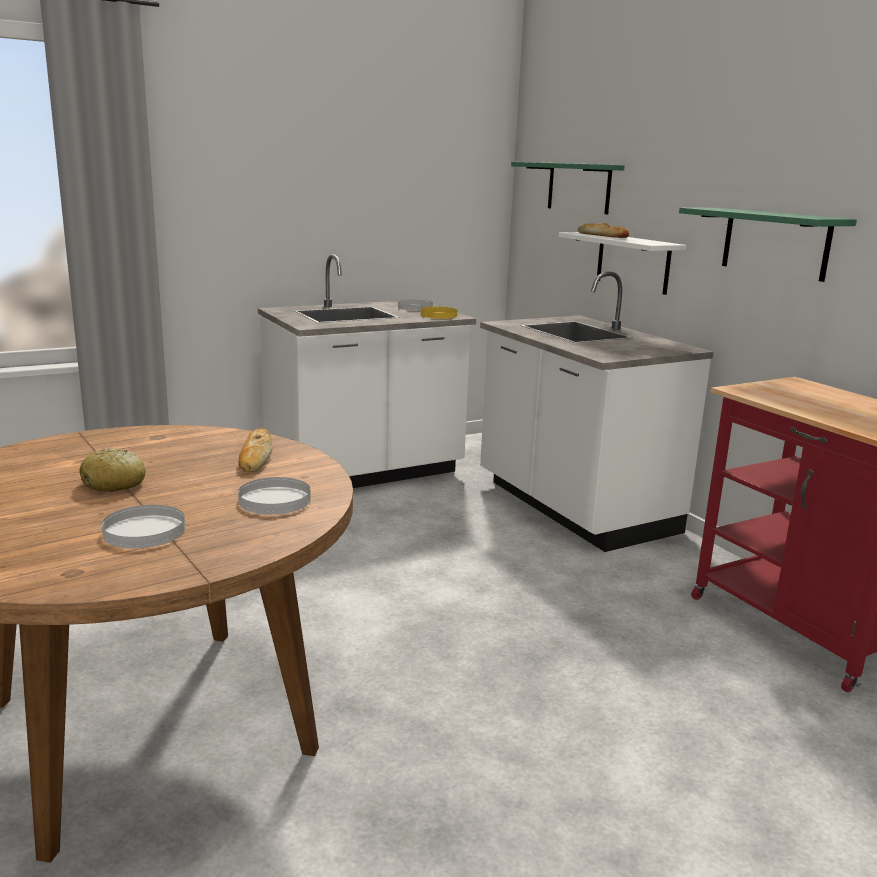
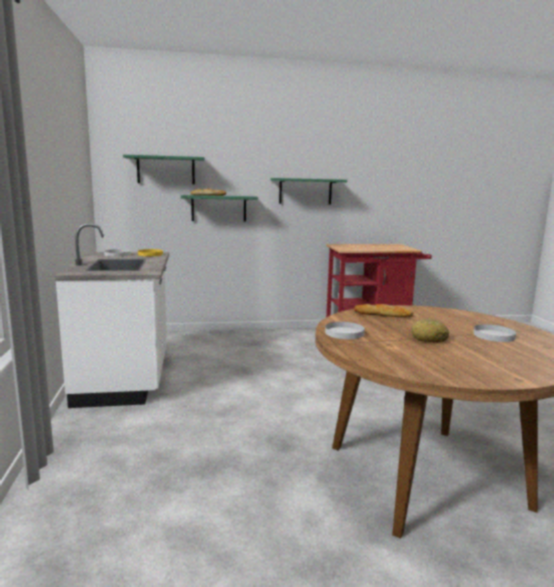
camera: 70 degrees left, 5 degrees down
(275, 500) = (447, 316): white plate -> white plate (344, 333)
(573, 507) = (235, 341): white counter -> none
(633, 262) = (218, 208): white shelf -> green shelf

